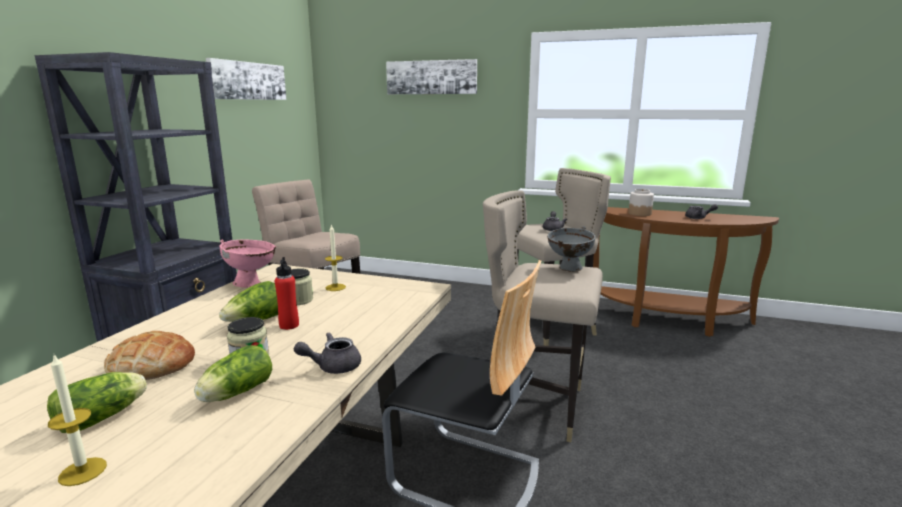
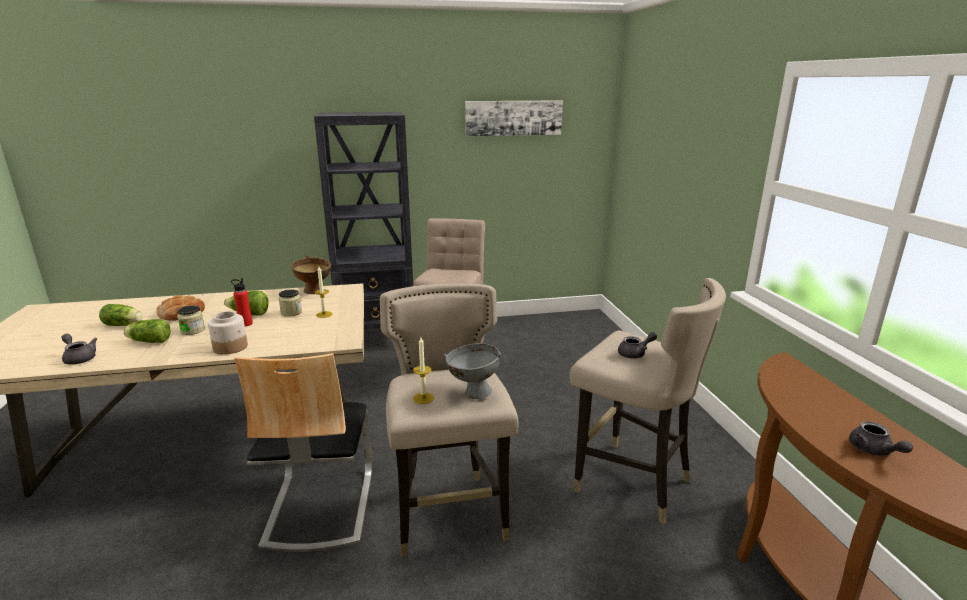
camera: 60 degrees right, 5 degrees up
(82, 471) = (77, 339): candle -> candle (423, 398)
(253, 284) = (314, 292): pink bowl -> brown bowl
(332, 366) = (185, 353): grey teapot -> grey teapot (79, 358)
(431, 77) = (689, 119): picture -> none
(639, 213) = (800, 394): jar -> jar (231, 347)

